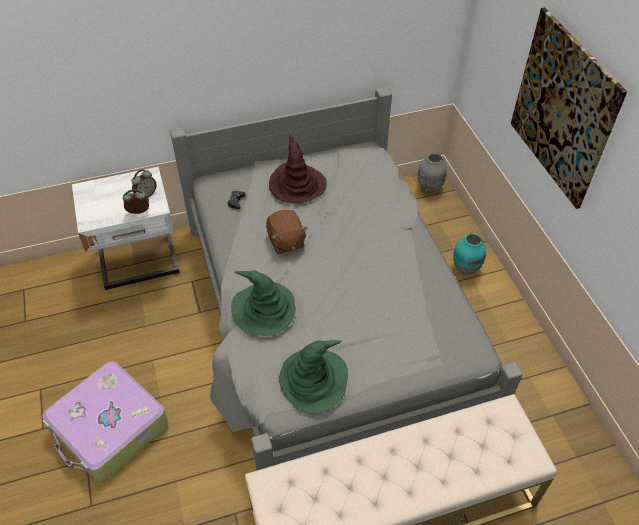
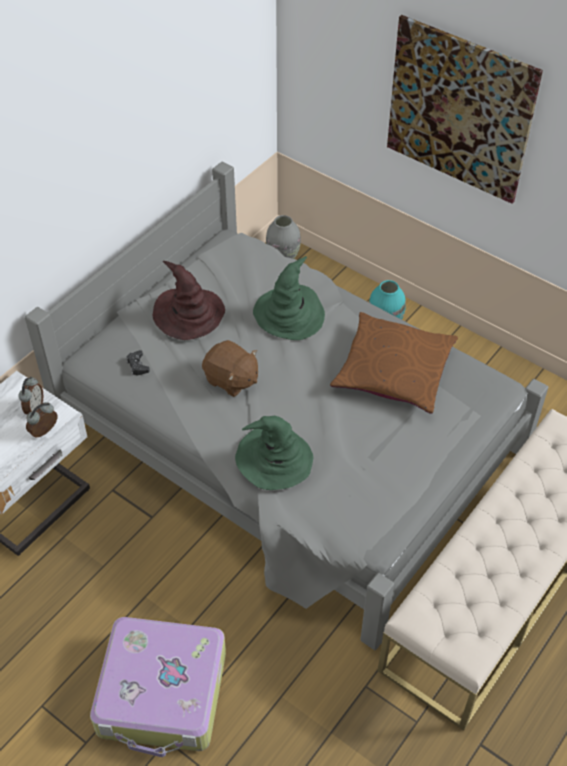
camera: 35 degrees left, 0 degrees up
(313, 380) = (382, 497): green hat -> green hat (289, 314)
(404, 296) = (393, 371): none -> brown pillow

